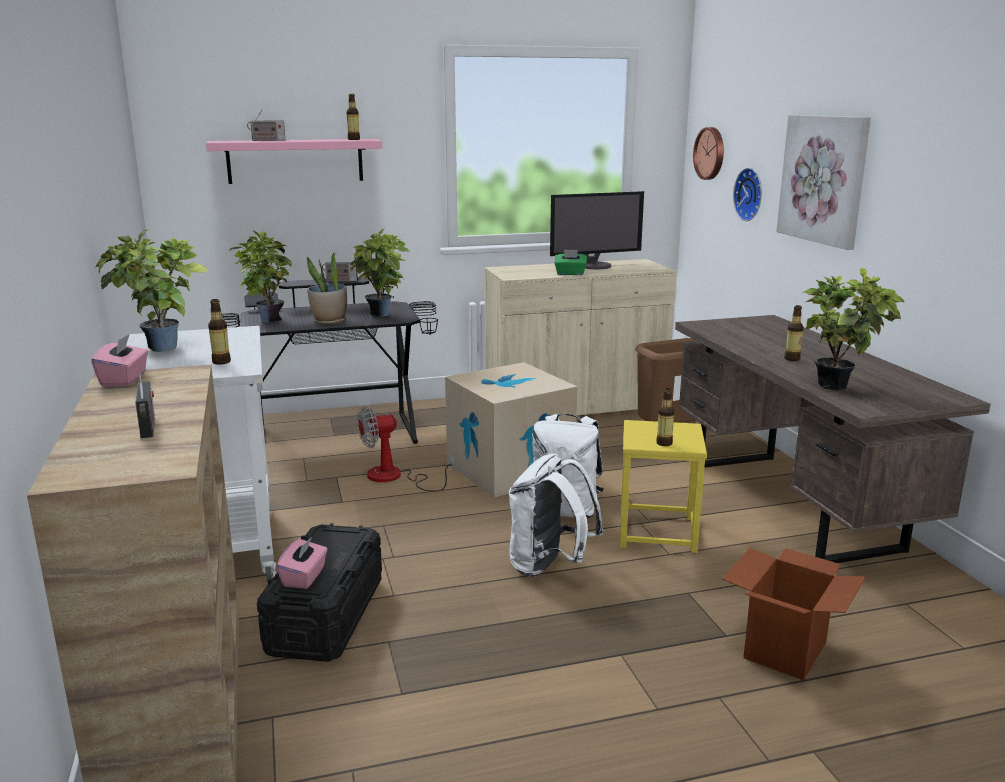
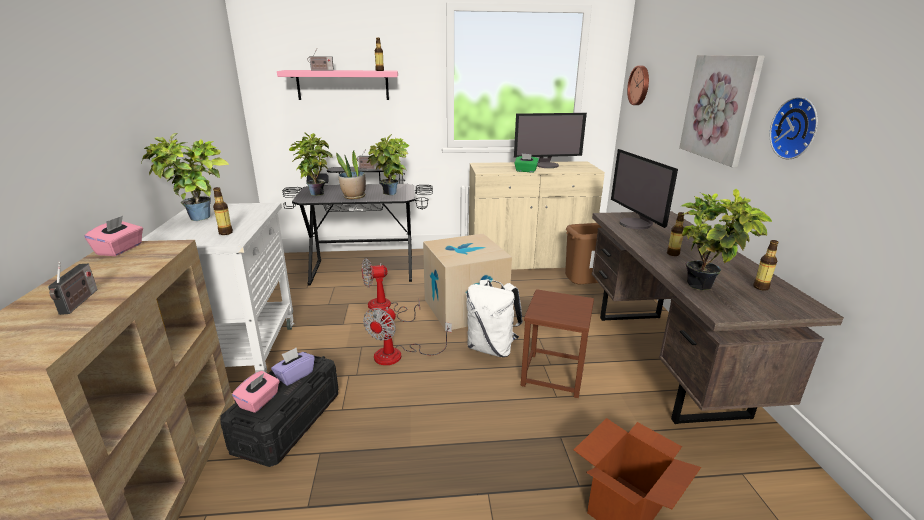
camera: 10 degrees right, 5 degrees up
(334, 548) = (294, 375): none -> purple tissue box
(441, 530) = (398, 355): none -> fan
(549, 566) = (462, 397): white backpack -> none
(656, 531) = (552, 374): yellow stool -> brown stool
(664, 443) = (558, 314): bottle -> bottle (760, 287)
(735, 331) = (636, 224): none -> monitor
(751, 194) = (664, 117): wall clock -> wall clock (797, 128)

